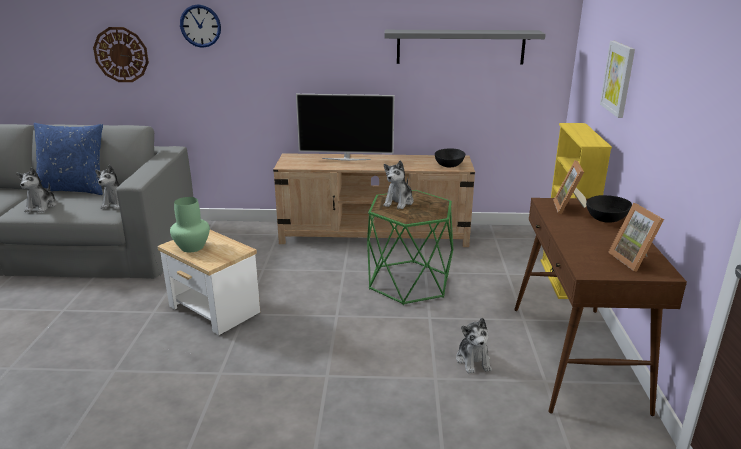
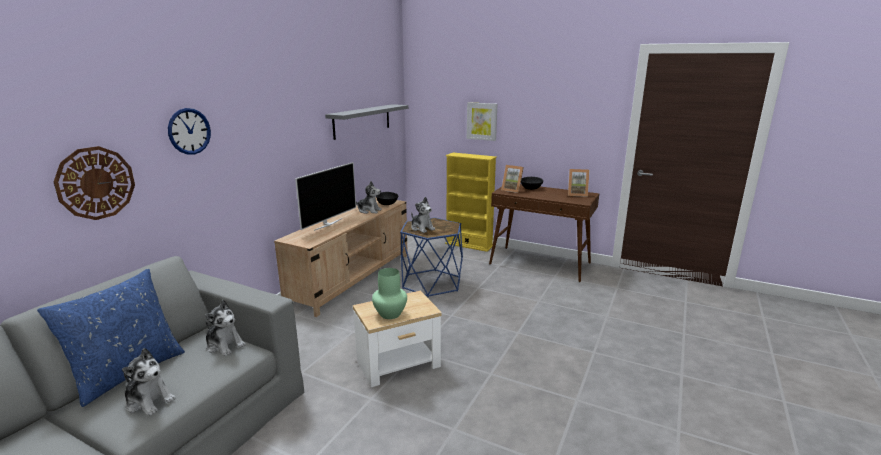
camera: 65 degrees left, 5 degrees down
(408, 282) = (431, 283): green side table -> blue side table
(473, 360) = (529, 287): plush toy -> plush toy (369, 211)

